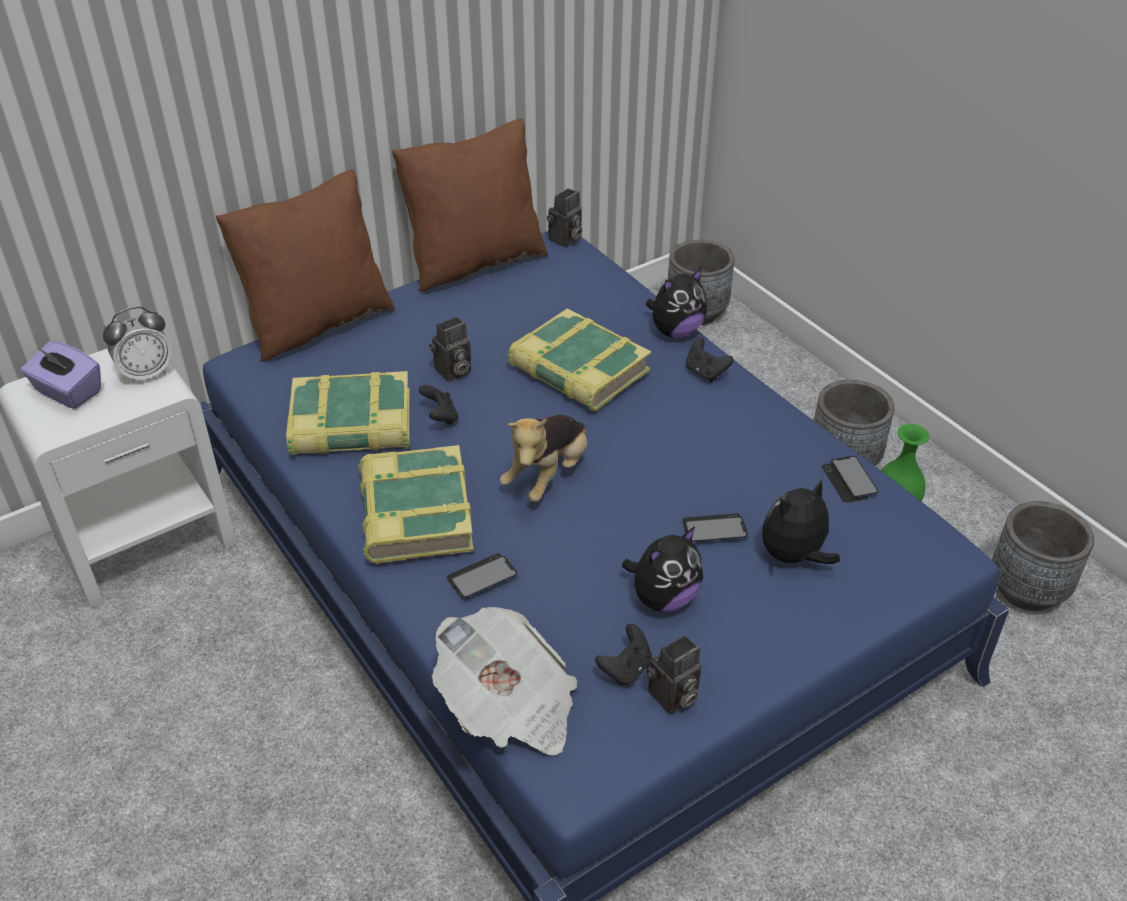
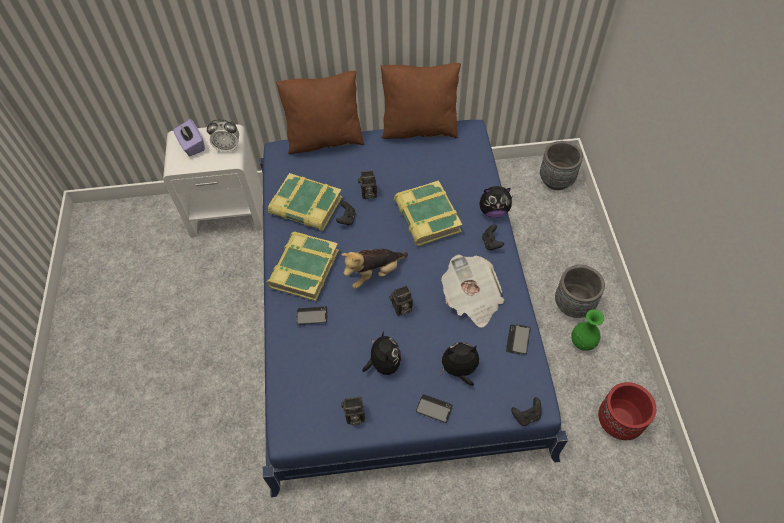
camera: 30 degrees right, 15 degrees up
(509, 706) = (284, 386): newspaper -> newspaper (471, 299)
(565, 240) = (473, 130): camera -> camera (401, 308)
(626, 669) = (343, 392): black game controller -> black game controller (526, 416)
(663, 598) = (384, 364): plush toy -> plush toy turned 90 degrees counterclockwise
(714, 529) = (431, 338): phone -> phone (434, 409)
(1027, 590) = (618, 422): grey planter -> red planter

